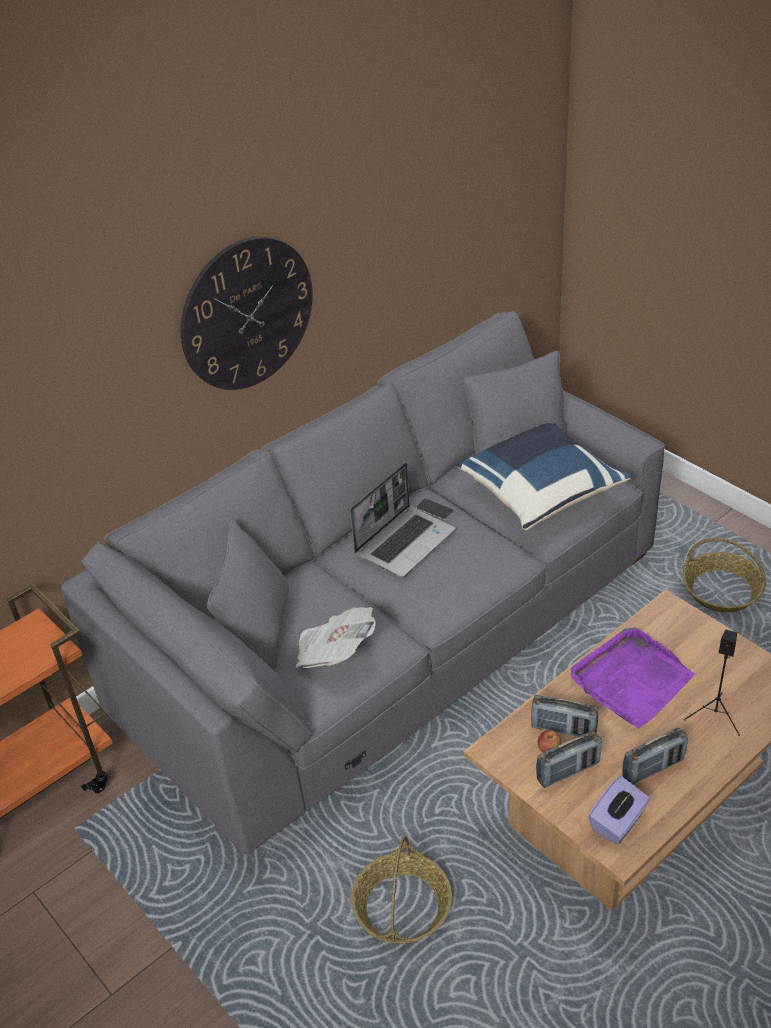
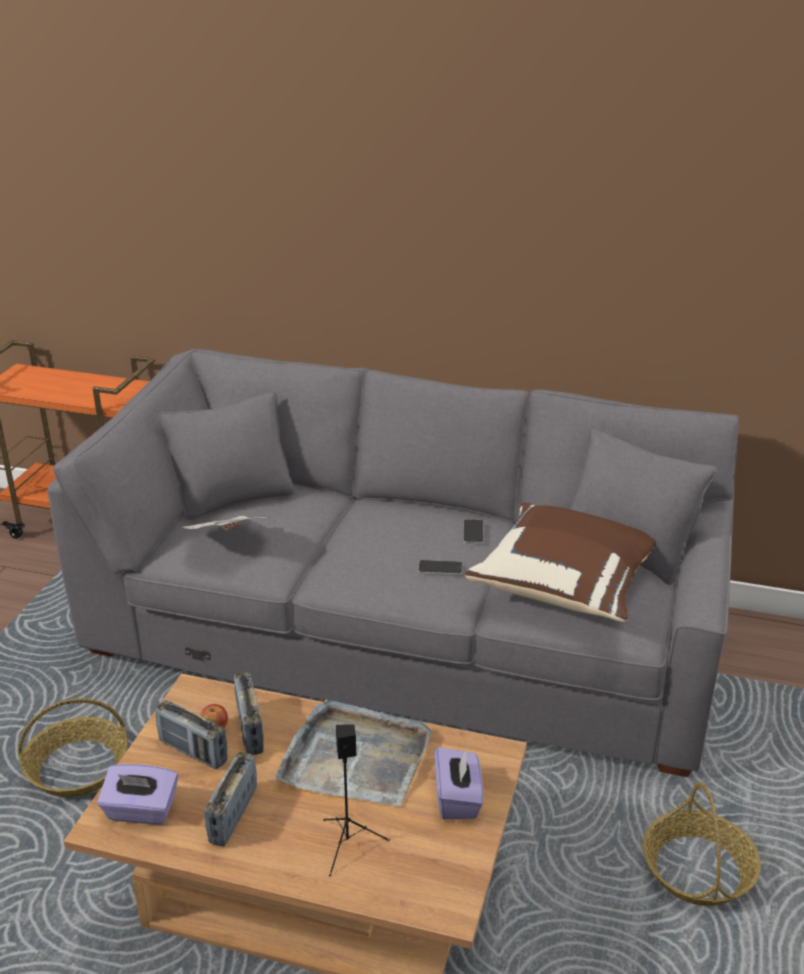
camera: 55 degrees right, 10 degrees down
(247, 314) = (411, 236): wall clock -> none
(405, 542) = (407, 529): laptop -> none
(470, 544) = (440, 567): none -> phone
(539, 492) = (566, 584): blue pillow -> brown pillow
(631, 680) = (355, 758): purple tray -> grey tray
(653, 768) = (233, 815): radio -> radio turned 75 degrees clockwise
(701, 644) = (458, 799): none -> purple tissue box

